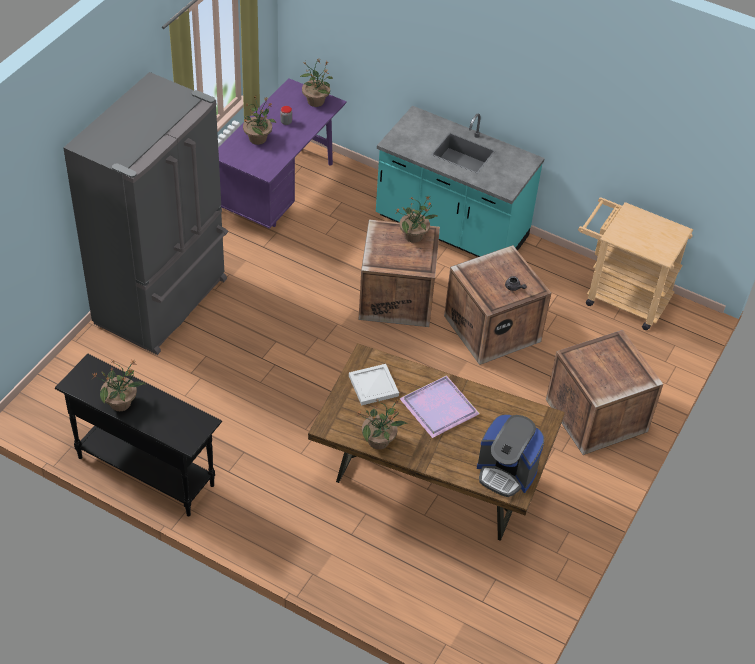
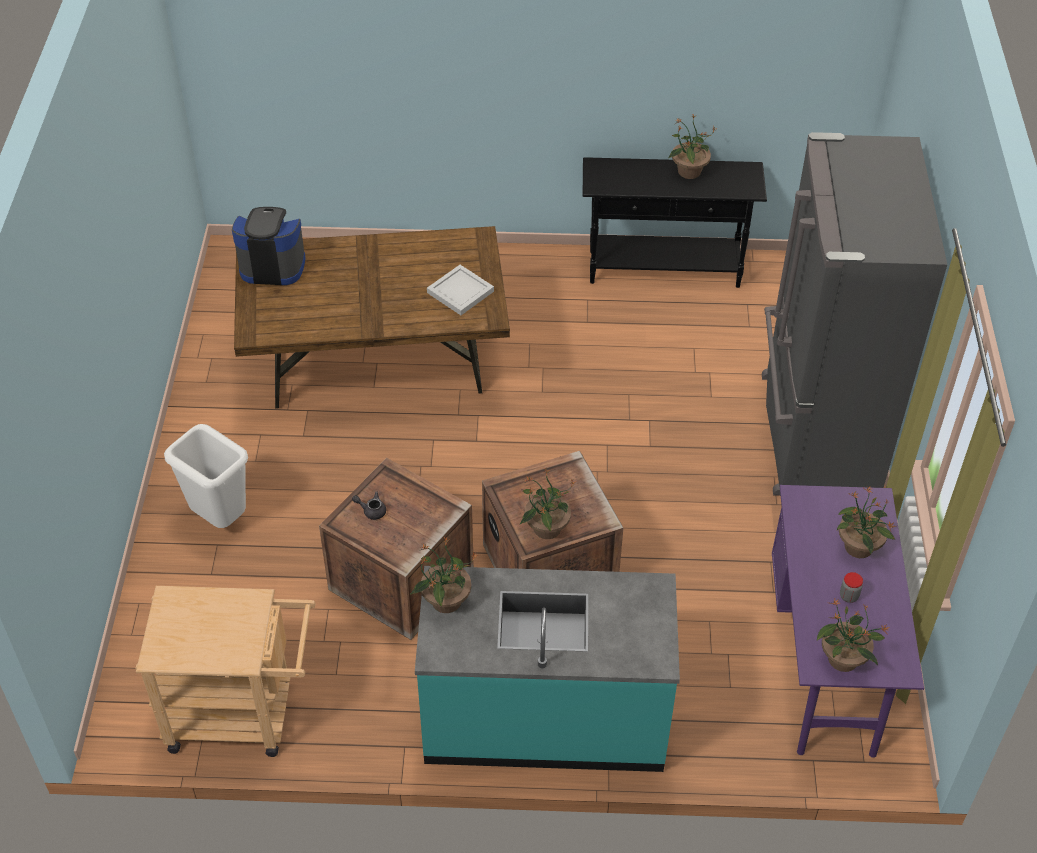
camera: 155 degrees right, 0 degrees up
(379, 441) = (419, 245): potted plant -> potted plant (445, 601)
(440, 408) = (374, 298): purple tray -> none
(594, 415) = (221, 520): crate -> white trash can

